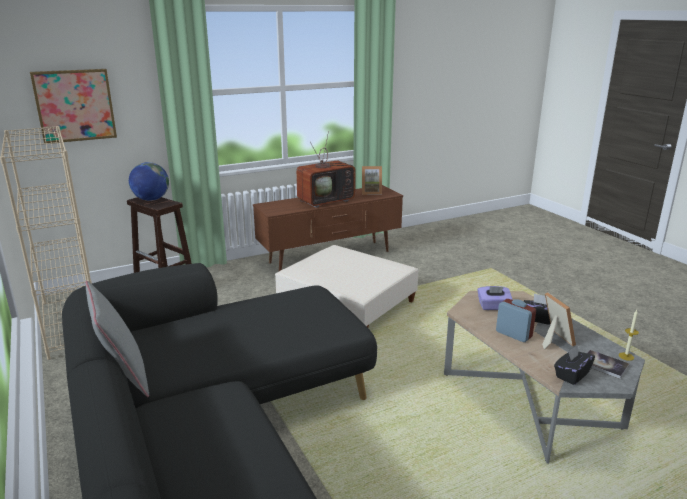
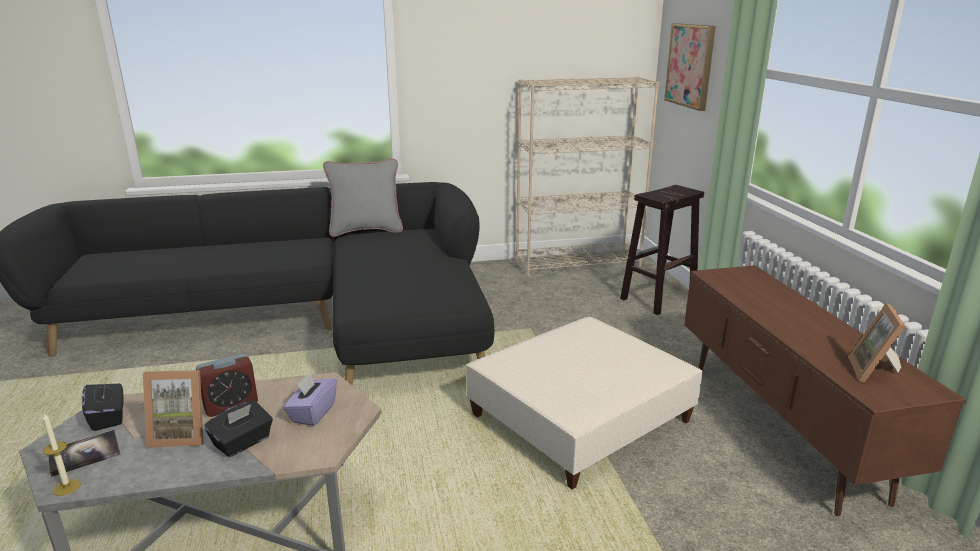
camera: 105 degrees right, 0 degrees up
(151, 199) = (676, 192): globe -> none
(326, 200) = (790, 318): television -> none

